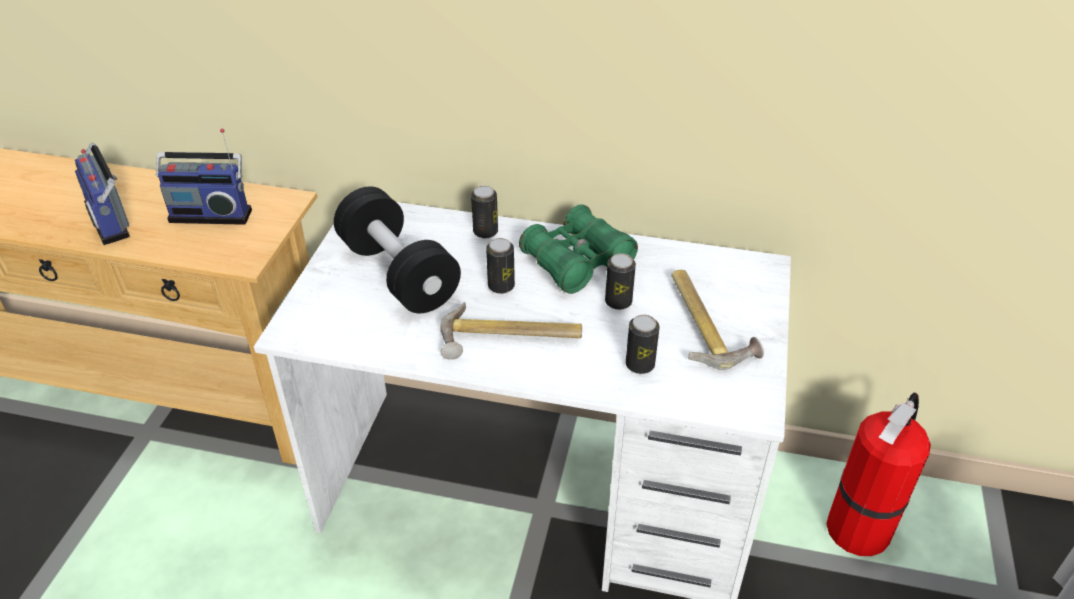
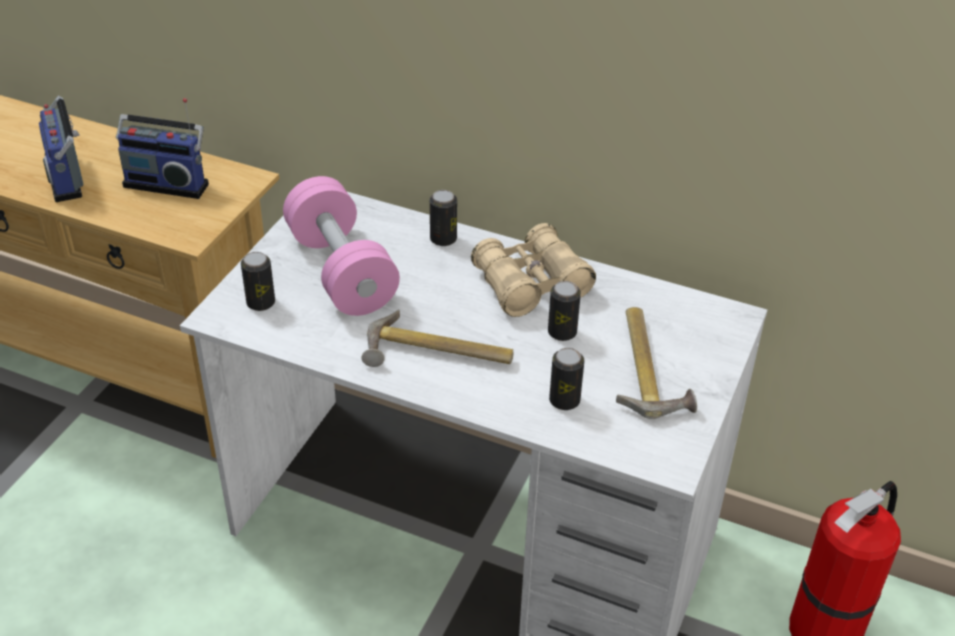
camera: 10 degrees right, 0 degrees up
(398, 273) = (341, 271): black dumbbell -> pink dumbbell
(501, 286) = (443, 299): can -> can (261, 303)
(577, 262) = (531, 284): green binoculars -> beige binoculars

